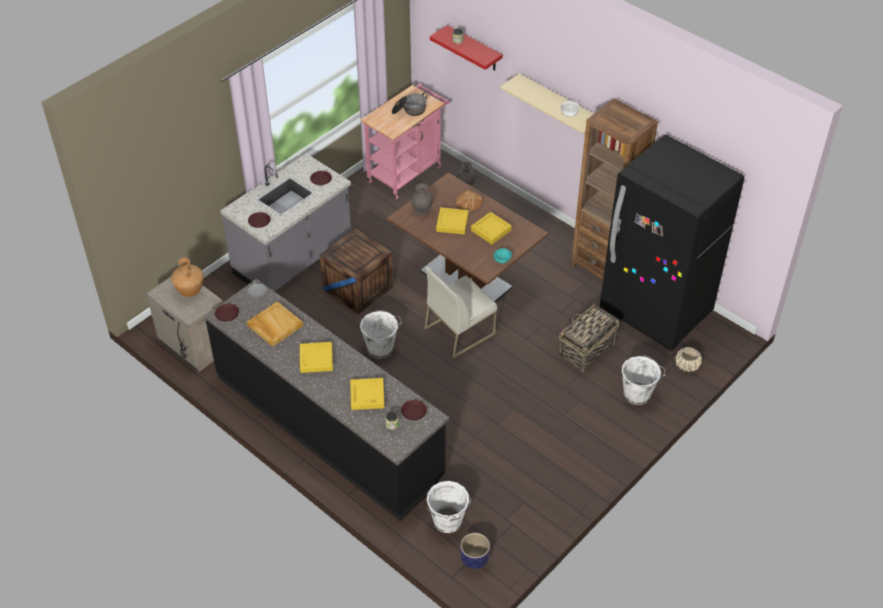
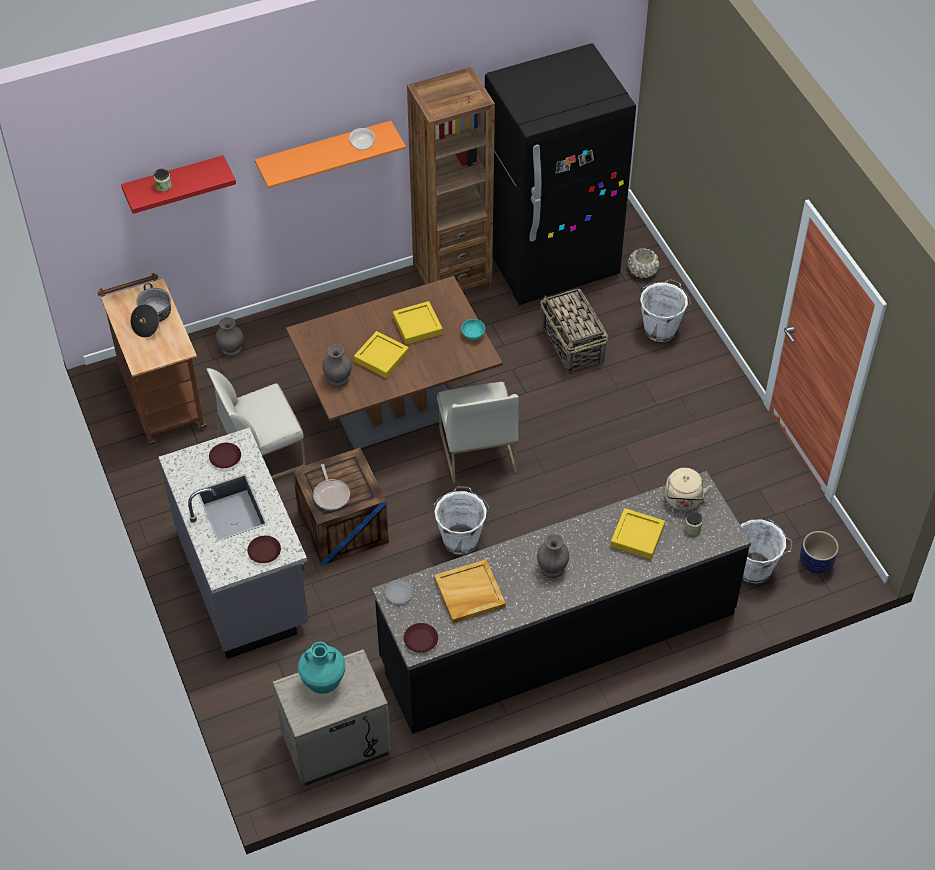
camera: 65 degrees left, 5 degrees up
(190, 291) = (323, 682): brown vase -> turquoise vase
(316, 359) = (552, 568): yellow tray -> grey vase
(346, 252) = (331, 495): none -> frying pan
(392, 230) = (262, 454): none -> white chair
(407, 171) = (161, 397): pink cart -> brown cart
(413, 412) = (683, 500): brown plate -> beige kettle
(469, 202) = (354, 327): bread -> none
(559, 104) = (324, 151): beige shelf -> orange shelf

